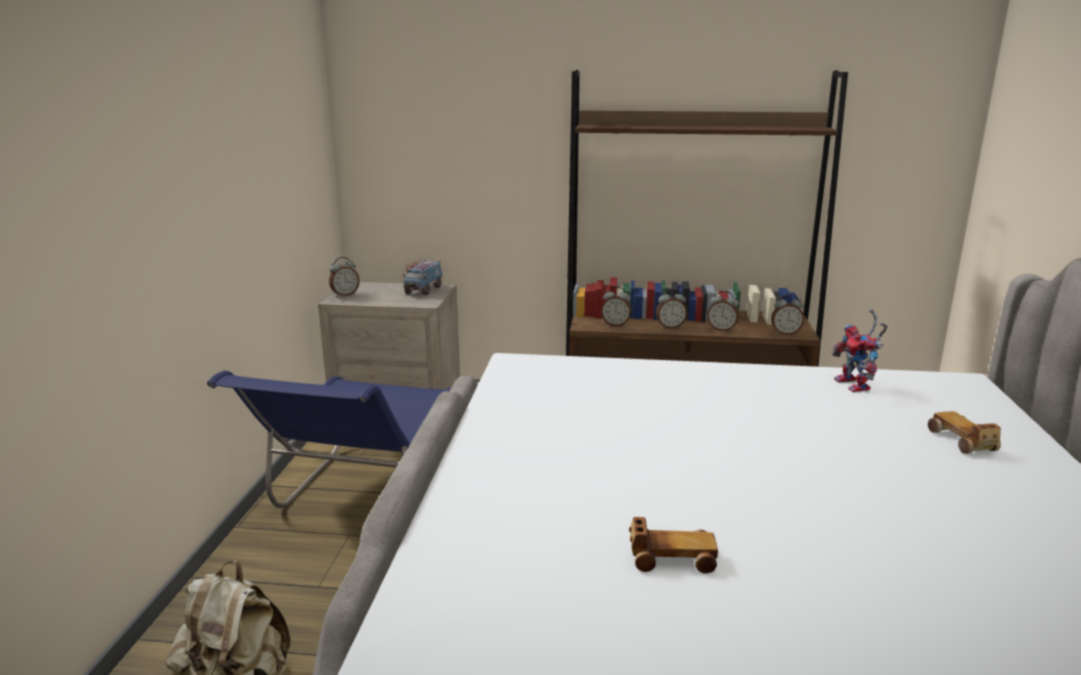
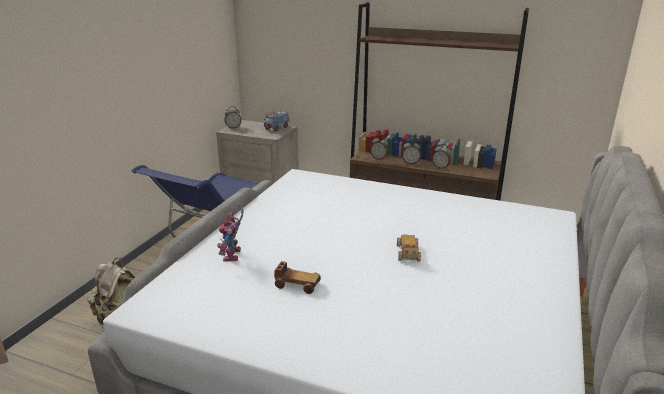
camera: 15 degrees right, 5 degrees up
(785, 333) = (479, 173): alarm clock -> none
(856, 386) = (483, 210): toy robot -> toy robot (233, 256)
(962, 441) = (515, 249): toy car -> toy car (408, 253)

